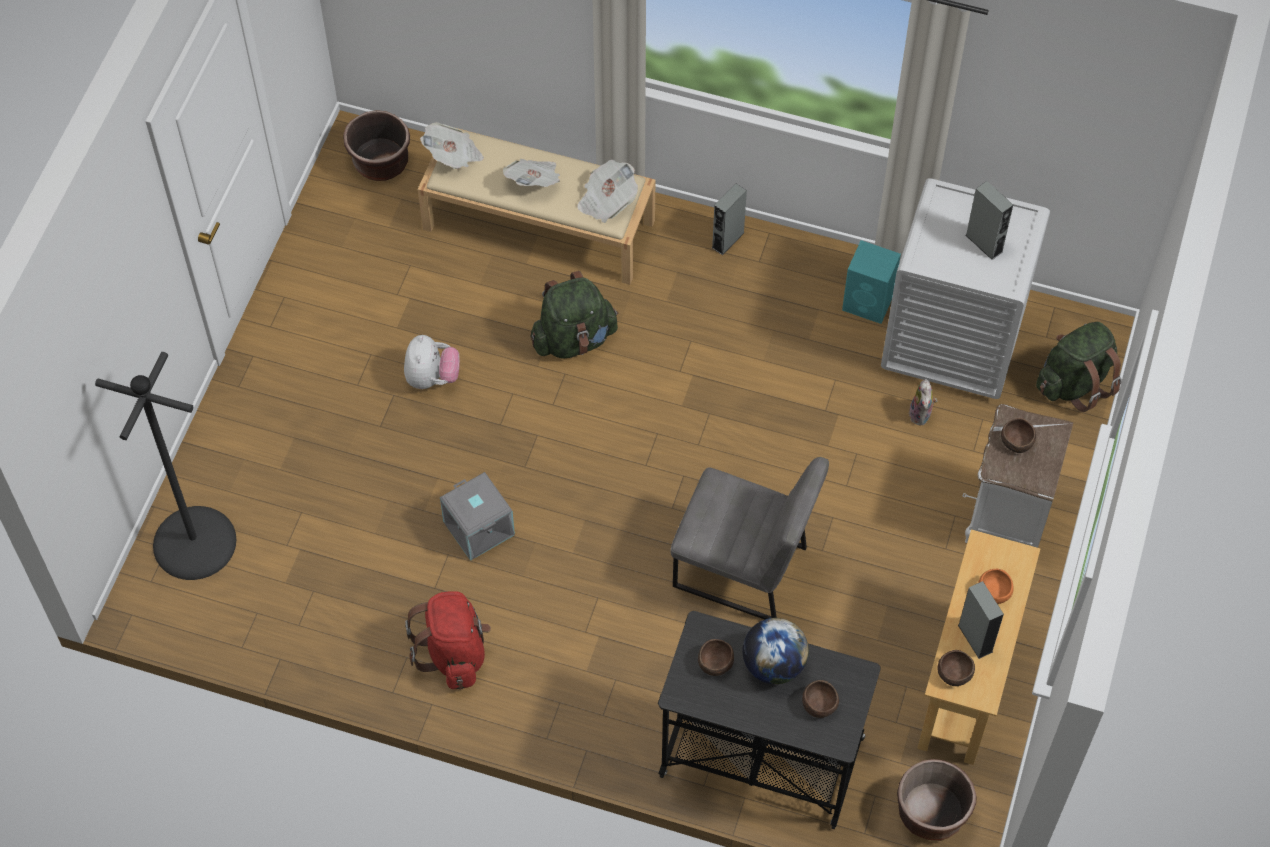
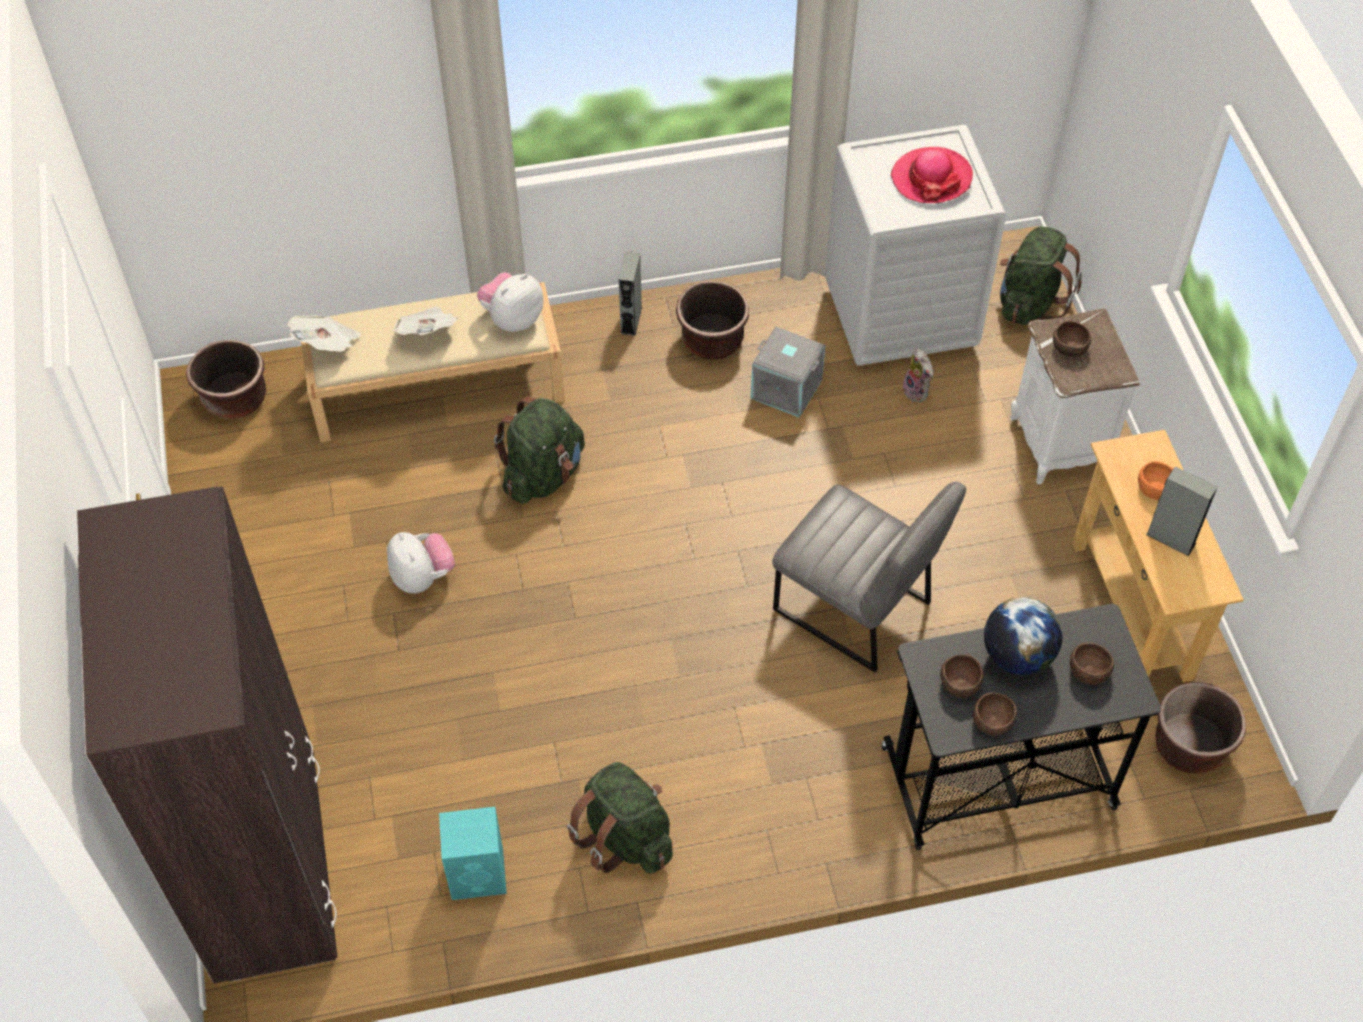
camera: 30 degrees left, 5 degrees down
(194, 542) = (269, 868): black clothes rack -> brown wardrobe
(454, 652) = (625, 837): red backpack -> green backpack
(480, 528) = (569, 699): grey storage box -> grey storage box (787, 388)
(607, 201) = (512, 319): newspaper -> plush toy
(743, 569) = (855, 609): grey chair -> grey chair turned 45 degrees clockwise
(782, 288) = (712, 340): none -> brown planter
(869, 303) = (800, 317): turquoise speaker -> turquoise speaker (479, 874)
(955, 673) = (1178, 580): brown bowl -> brown bowl (993, 721)
(984, 243) = (931, 178): grey speaker -> hat

